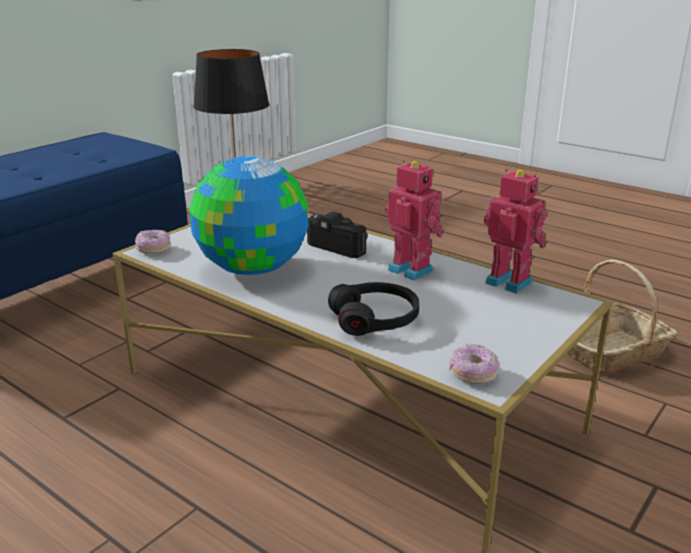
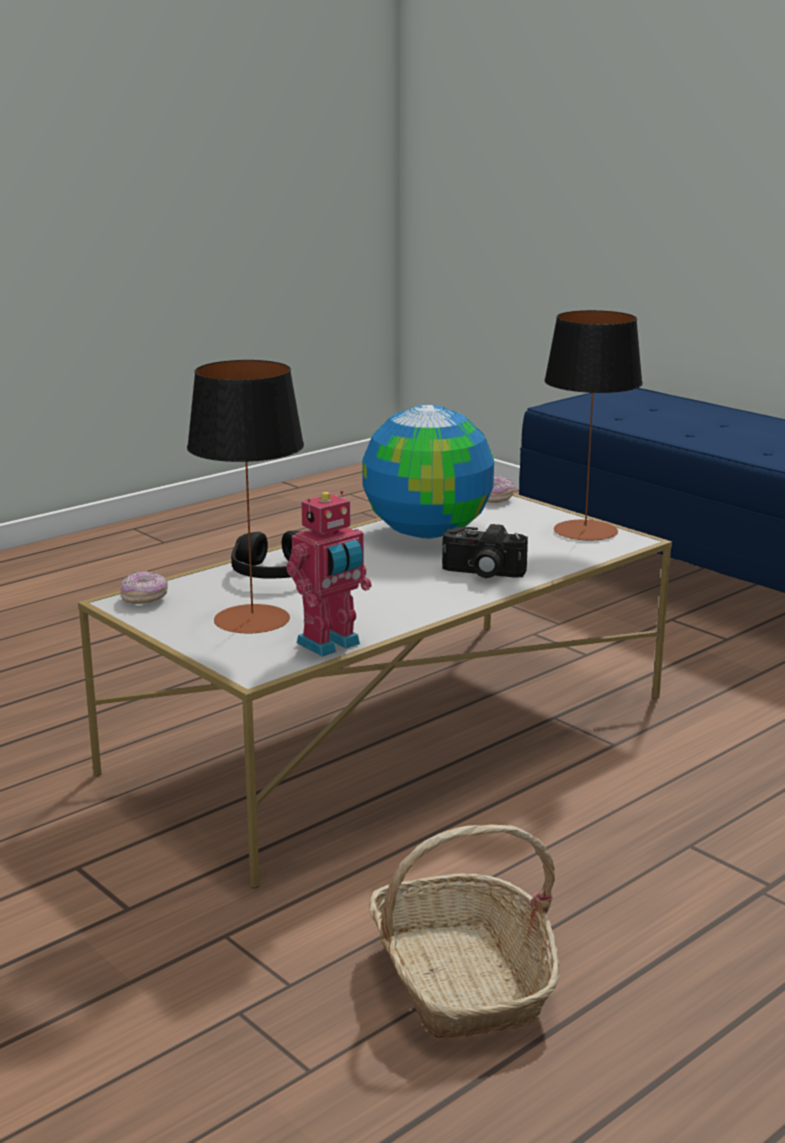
camera: 100 degrees right, 5 degrees down
(341, 246) = (481, 573): camera -> camera turned 60 degrees clockwise
(412, 269) = (393, 601): toy robot -> none
(483, 316) = (252, 619): none -> table lamp

